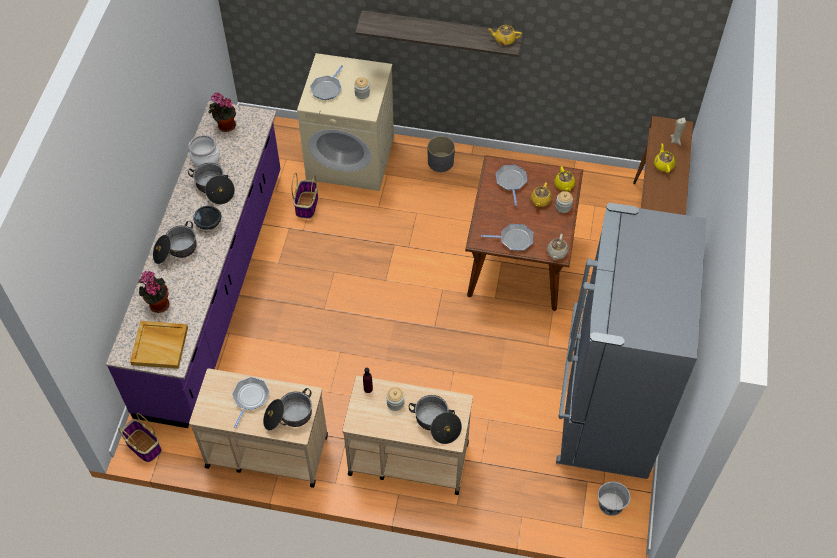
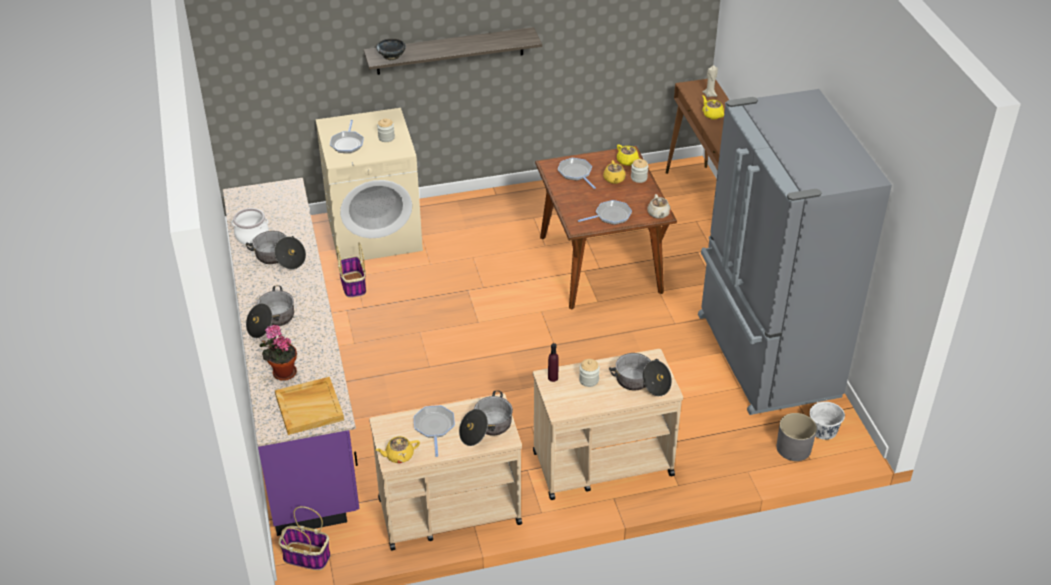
camera: 25 degrees left, 15 degrees down
(209, 223) = (293, 288): black bowl -> black bowl (391, 56)
(225, 126) = (256, 204): potted plant -> none
(440, 162) = (469, 210): grey planter -> grey planter (794, 448)
(504, 39) = (520, 36): yellow teapot -> yellow teapot (399, 455)

